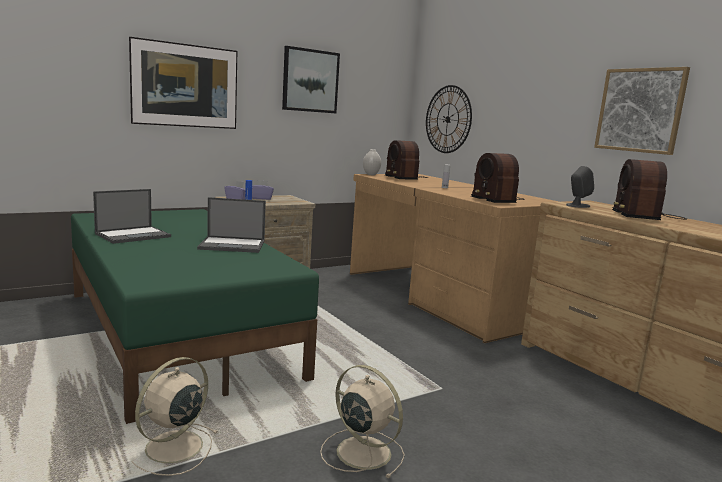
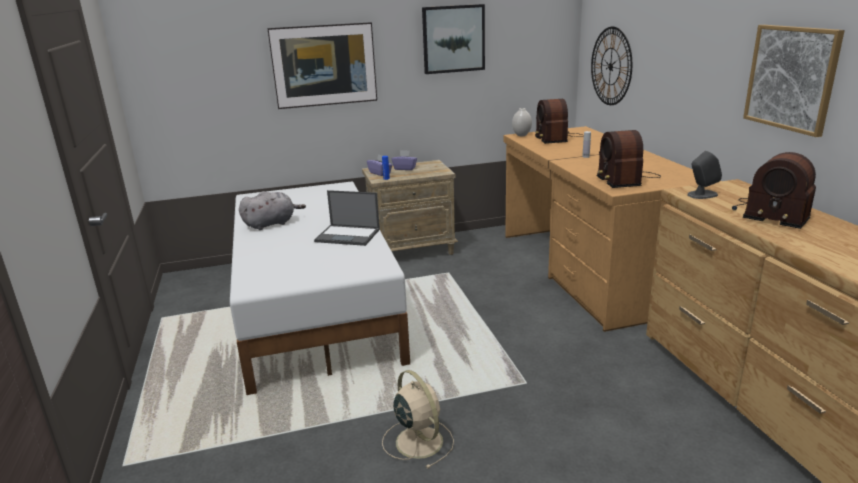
camera: 20 degrees right, 10 degrees up
(134, 235) = (271, 224): laptop -> grey plush toy
(172, 448) = (272, 420): beige fan -> none
(178, 331) = (316, 305): green bed -> white bed
(644, 216) = (769, 213): radio -> radio turned 75 degrees counterclockwise

